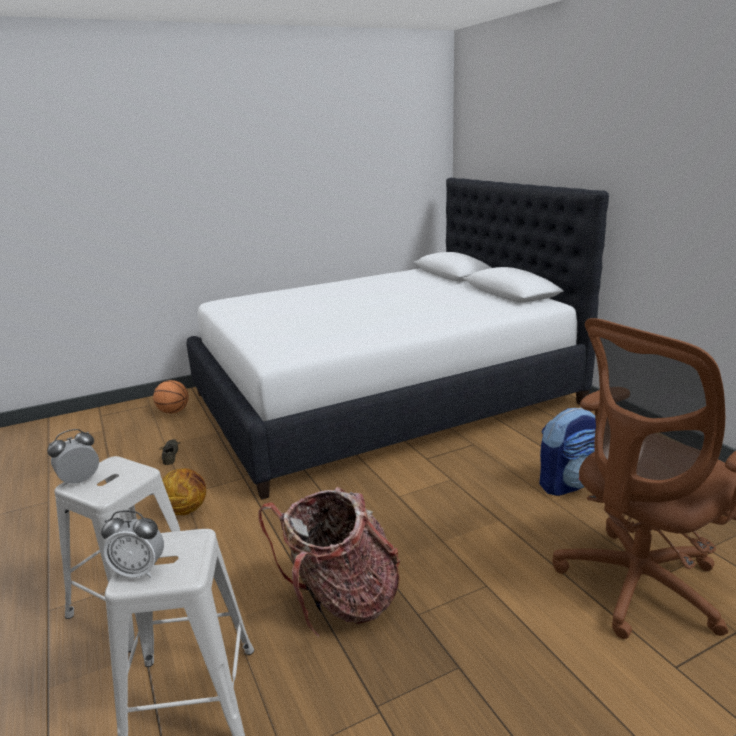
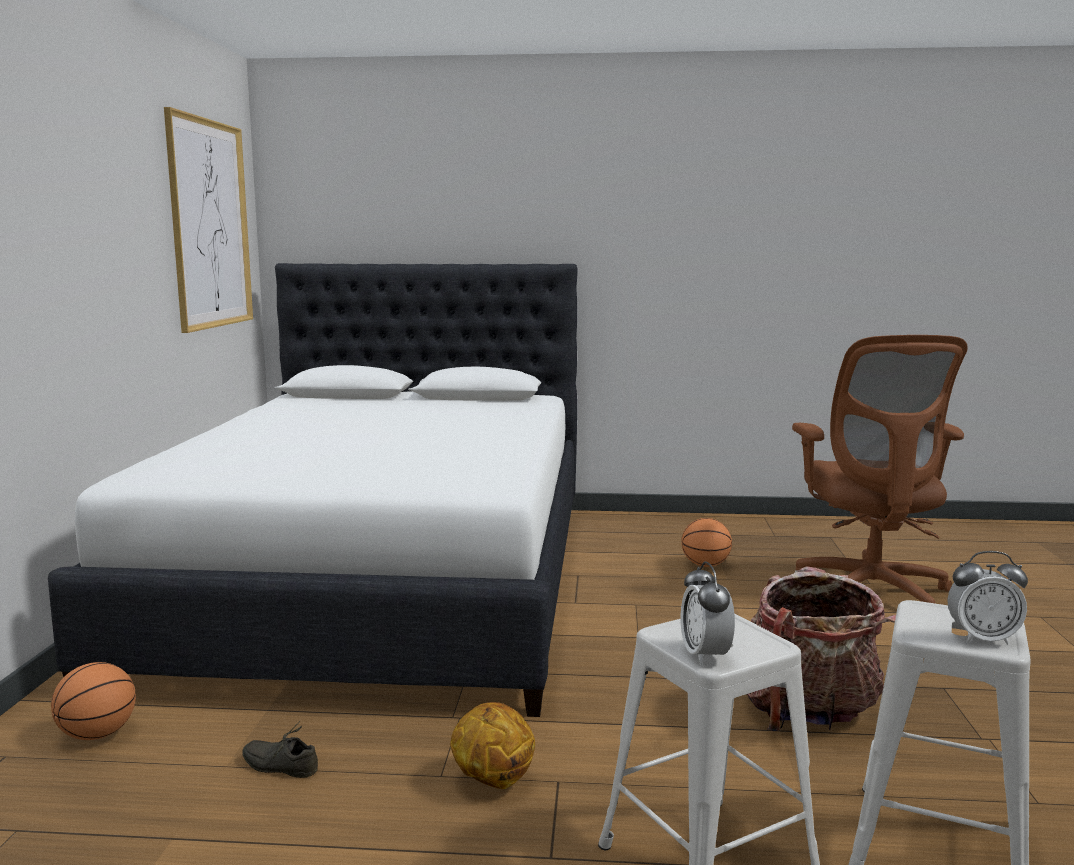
camera: 60 degrees left, 10 degrees down
(139, 571) = (982, 639): alarm clock -> alarm clock turned 60 degrees clockwise
(385, 155) = (210, 224): none -> picture
(567, 484) = (705, 565): backpack -> basketball

